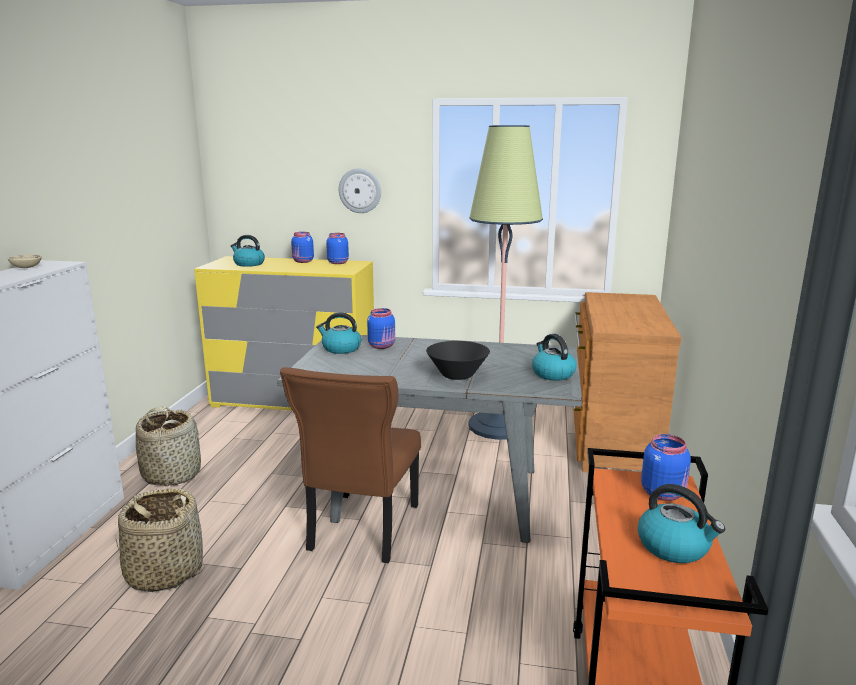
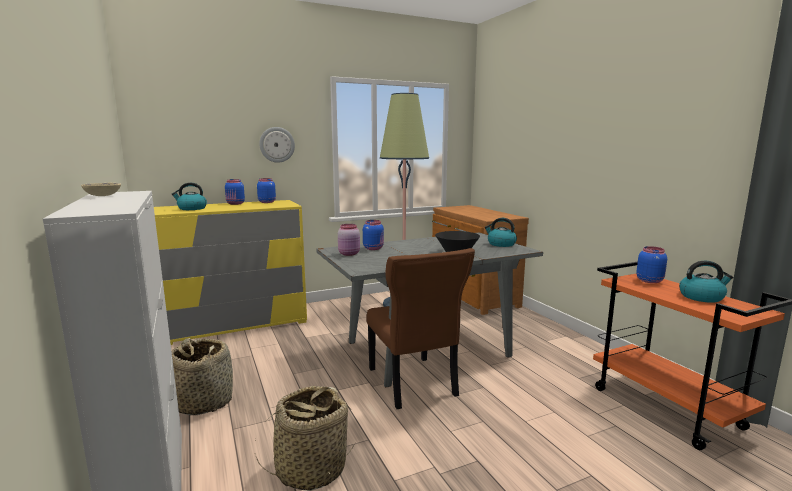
camera: 35 degrees left, 5 degrees down
(340, 349) = (349, 254): kettle -> pink jar

